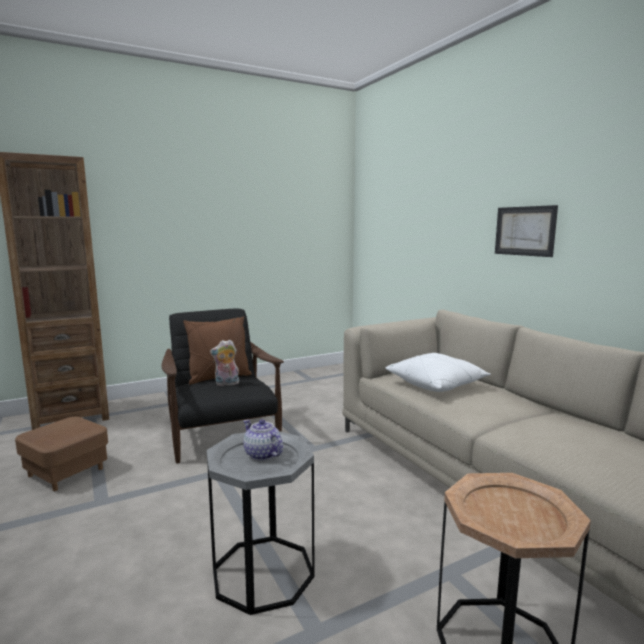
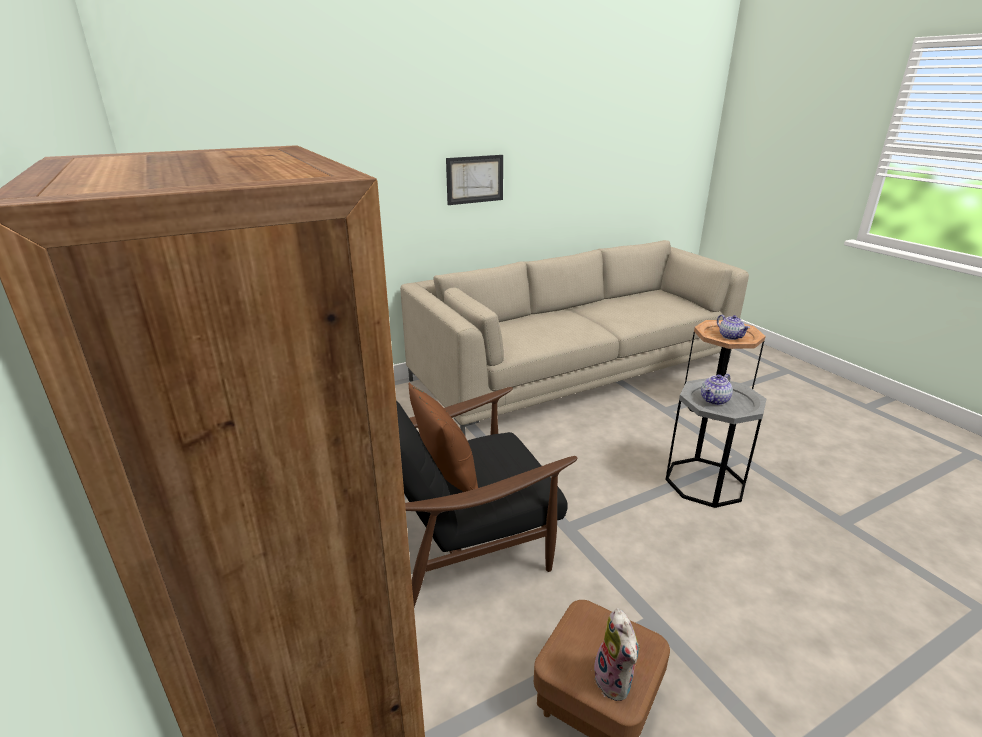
camera: 90 degrees left, 15 degrees up
(226, 384) = (491, 461): plush toy -> plush toy (616, 681)
(436, 384) = (531, 333): white pillow -> none
(505, 513) = (730, 336): none -> teapot

